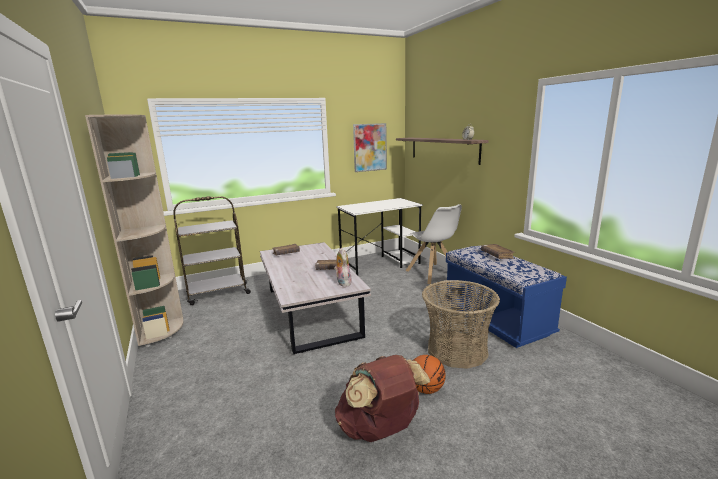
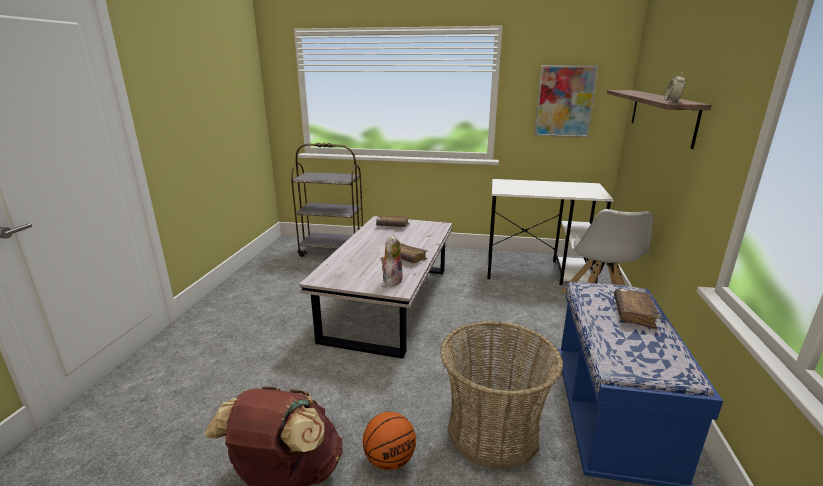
camera: 35 degrees right, 5 degrees up
(161, 335) = (248, 278): beige bookcase -> none

